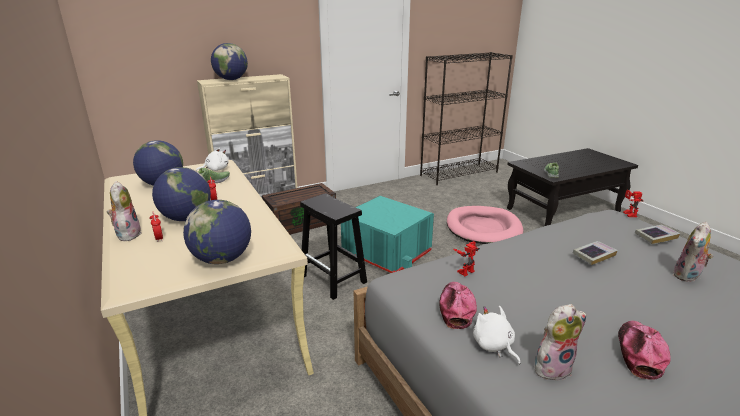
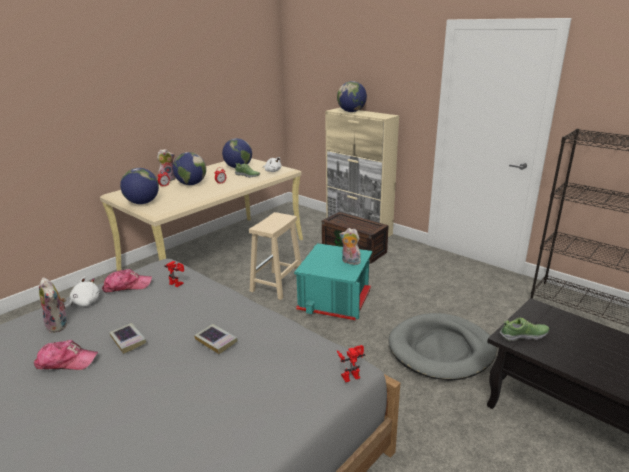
camera: 70 degrees right, 0 degrees up
(334, 279) = (277, 285): black stool -> beige stool
(483, 228) = (441, 349): pink dog bed -> grey dog bed
(656, 236) = (276, 386): book -> book (128, 340)
(688, 276) = (190, 406): plush toy -> plush toy (350, 262)

